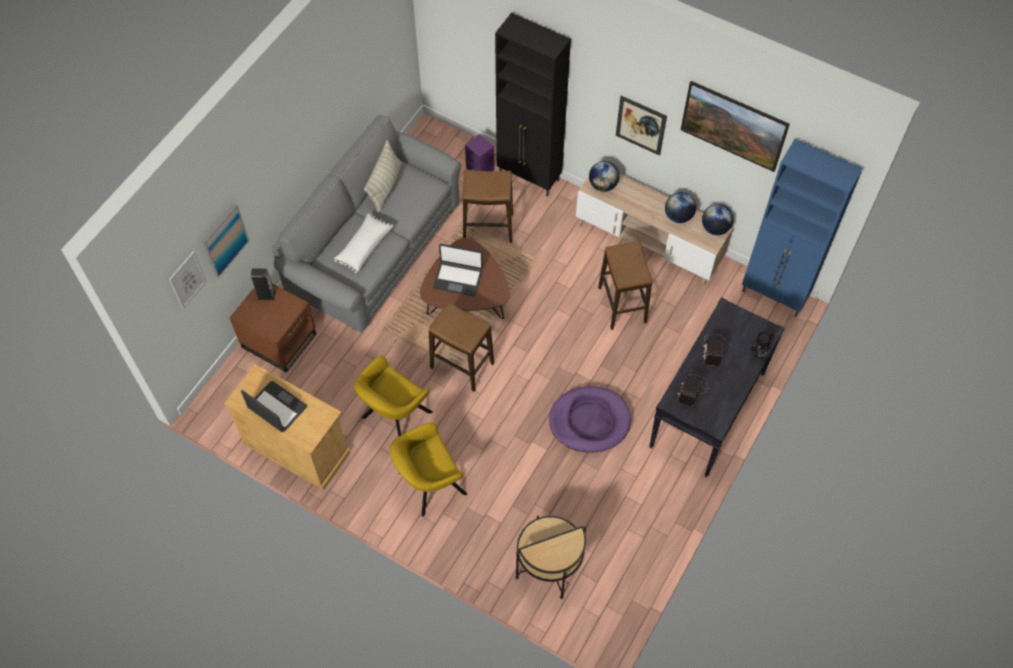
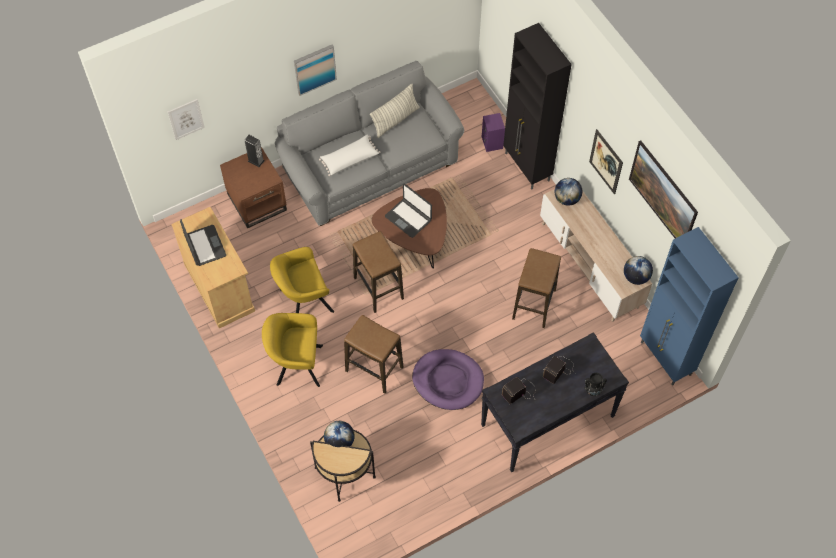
camera: 30 degrees right, 0 degrees up
(224, 240) = (230, 102): picture -> picture (314, 69)
(488, 227) = (468, 192): stool -> stool (374, 369)
(678, 216) = (612, 253): globe -> globe (340, 441)

